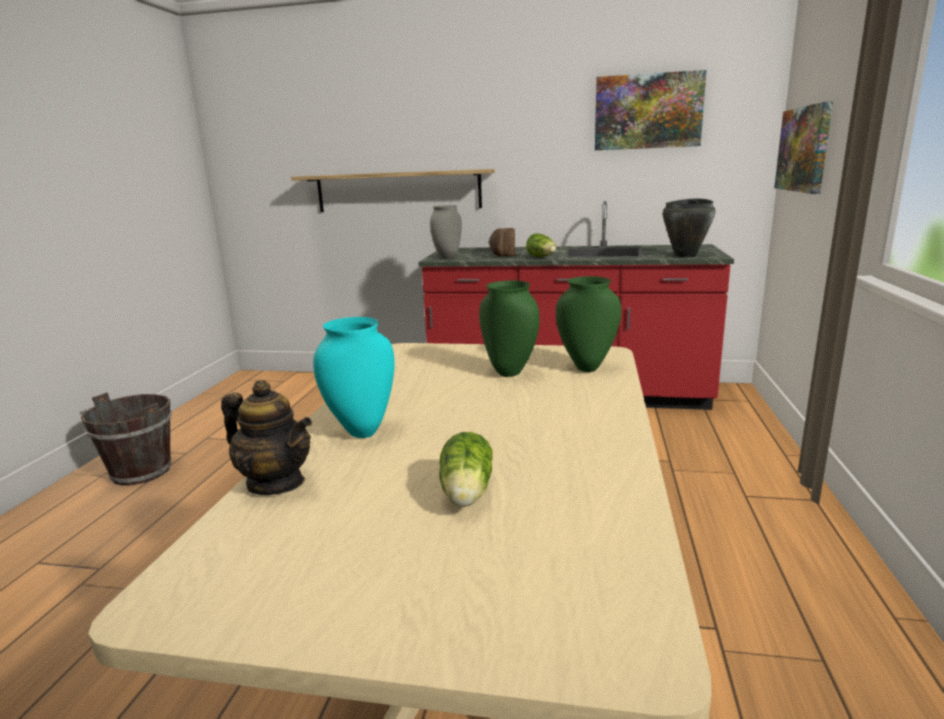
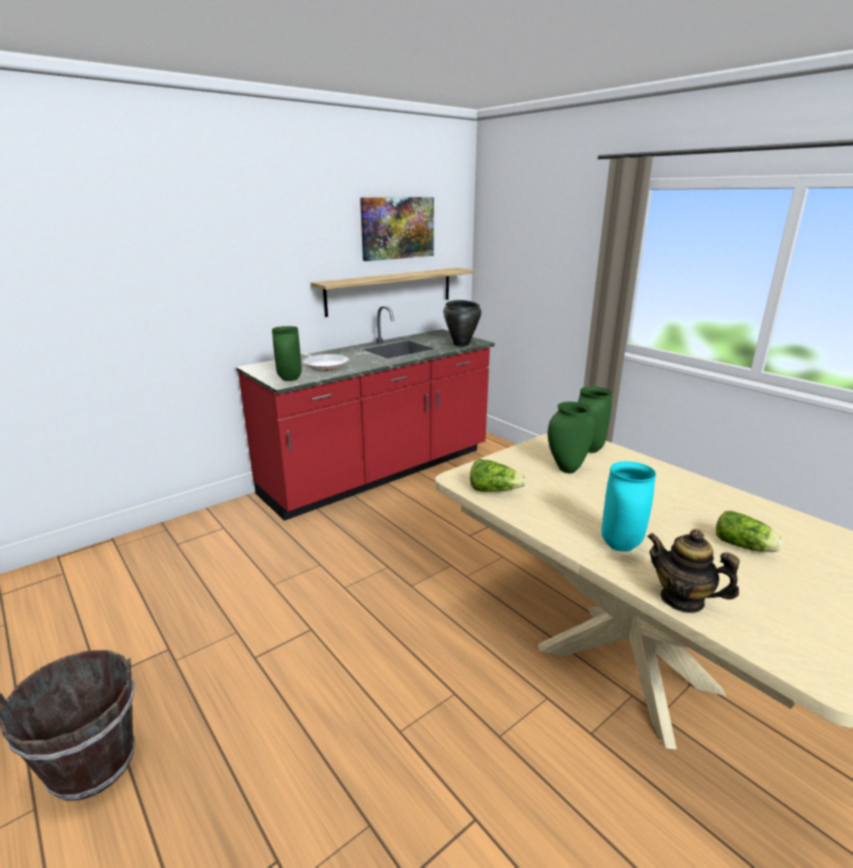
camera: 50 degrees left, 5 degrees up
(276, 483) = (682, 599): teapot -> teapot turned 120 degrees counterclockwise
(398, 191) = (179, 312): shelf -> shelf (390, 291)
(448, 258) = (290, 379): grey vase -> green vase
(502, 254) = (324, 365): bread -> frying pan
(542, 257) = (372, 363): lettuce -> lettuce (494, 490)
(804, 149) = (513, 262): picture -> none

